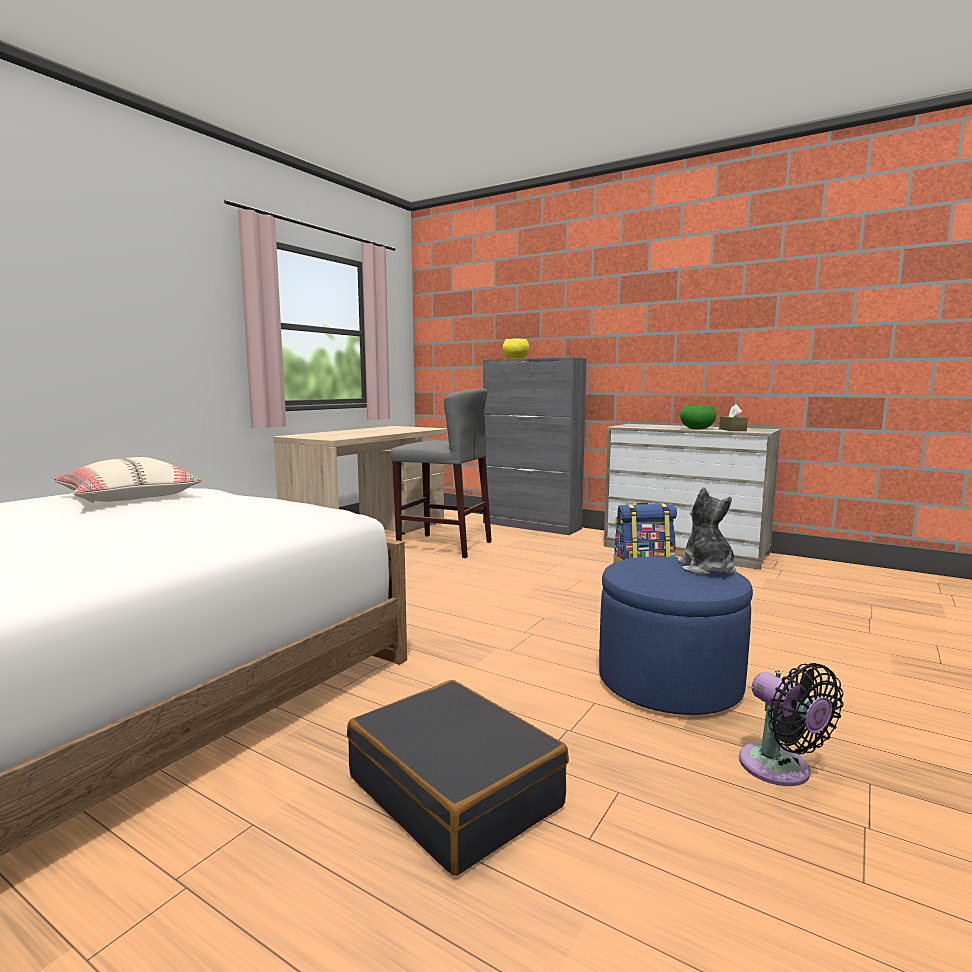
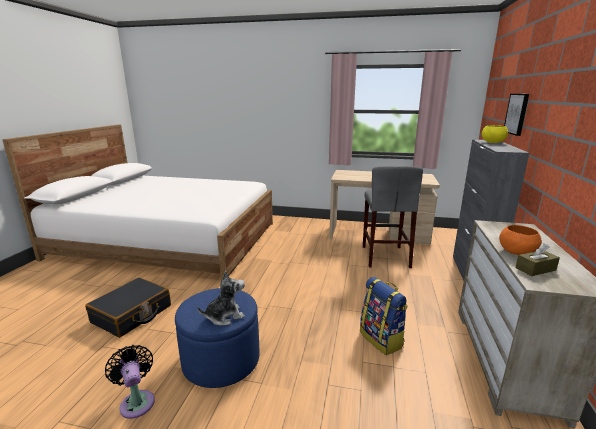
camera: 70 degrees right, 10 degrees up
(128, 497) = (225, 187): beige pillow -> none
(524, 326) = (517, 114): none -> picture
(697, 429) = (516, 252): green bowl -> orange bowl
(780, 770) = (137, 401): black fan -> black fan turned 105 degrees clockwise

